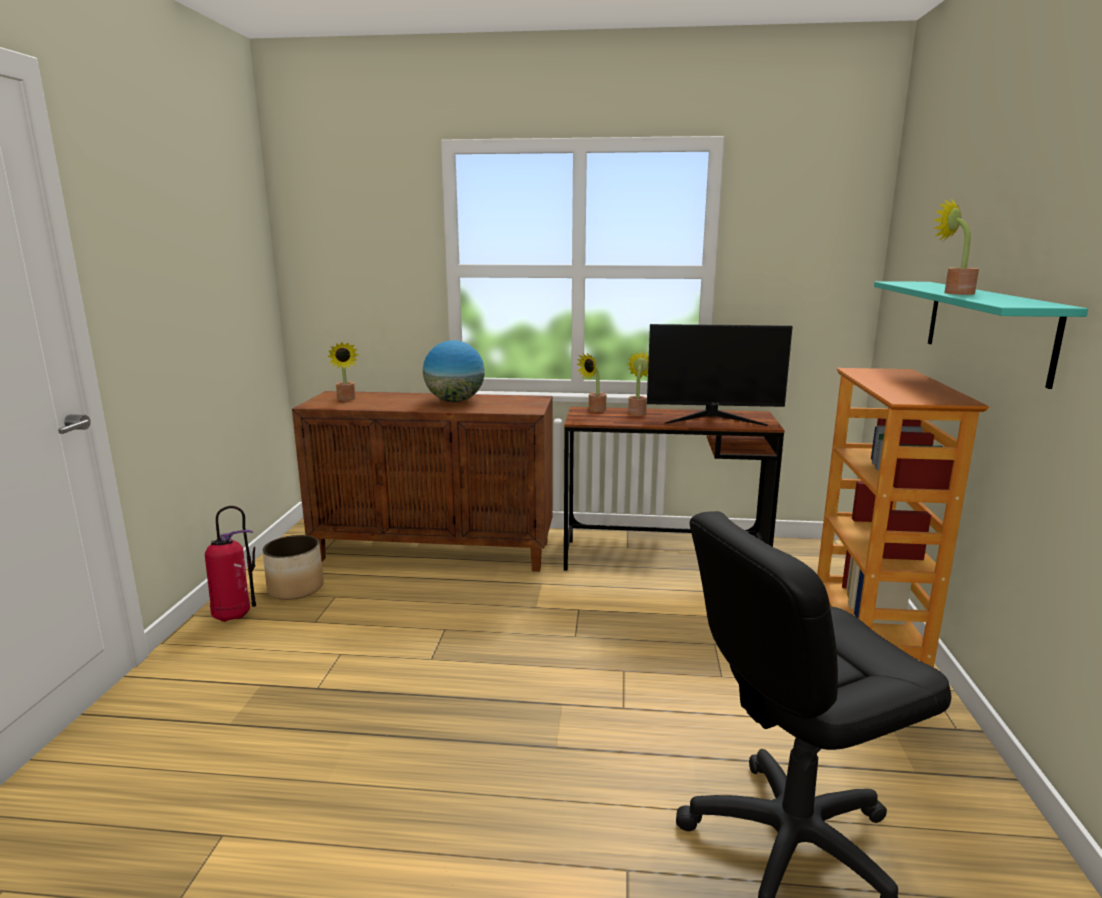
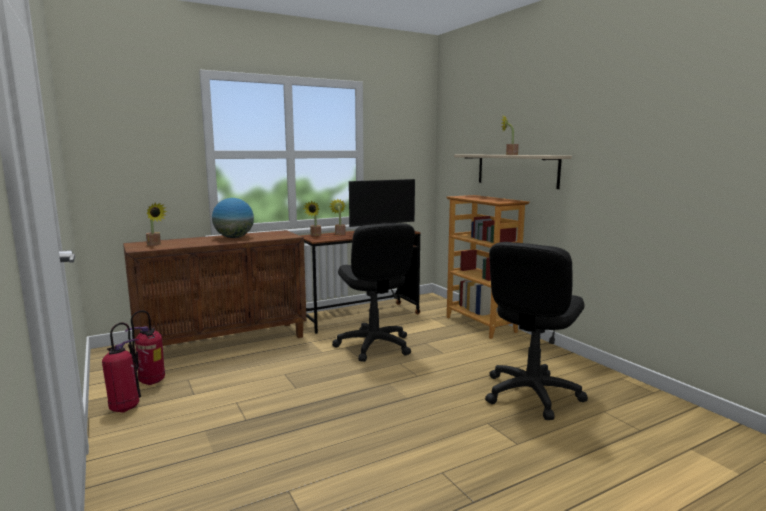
camera: 35 degrees left, 5 degrees down
(296, 588) = (151, 383): planter -> fire extinguisher
(621, 621) = (373, 346): none -> black office chair
(986, 327) = (516, 170): turquoise shelf -> beige shelf

